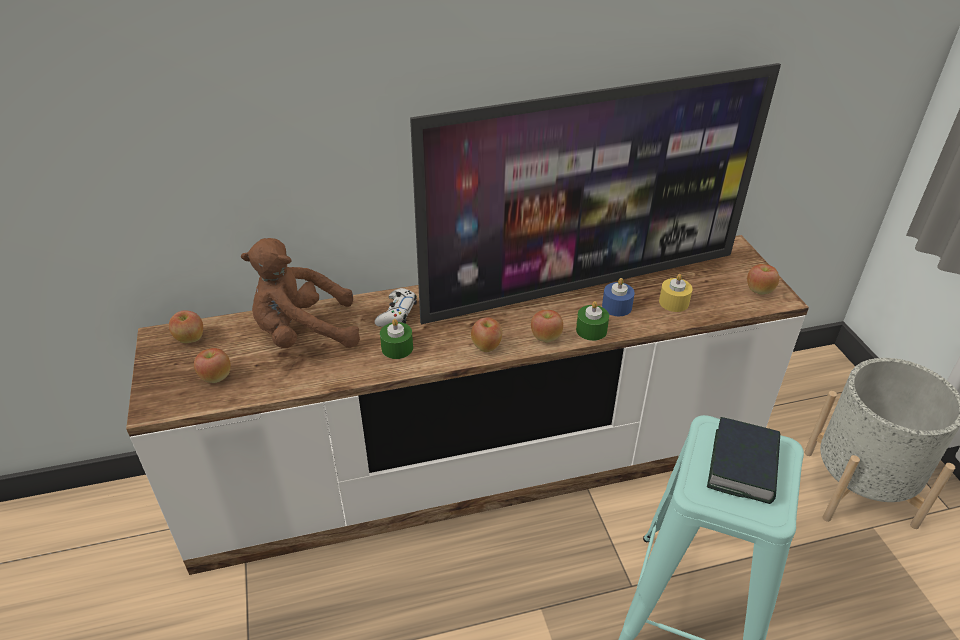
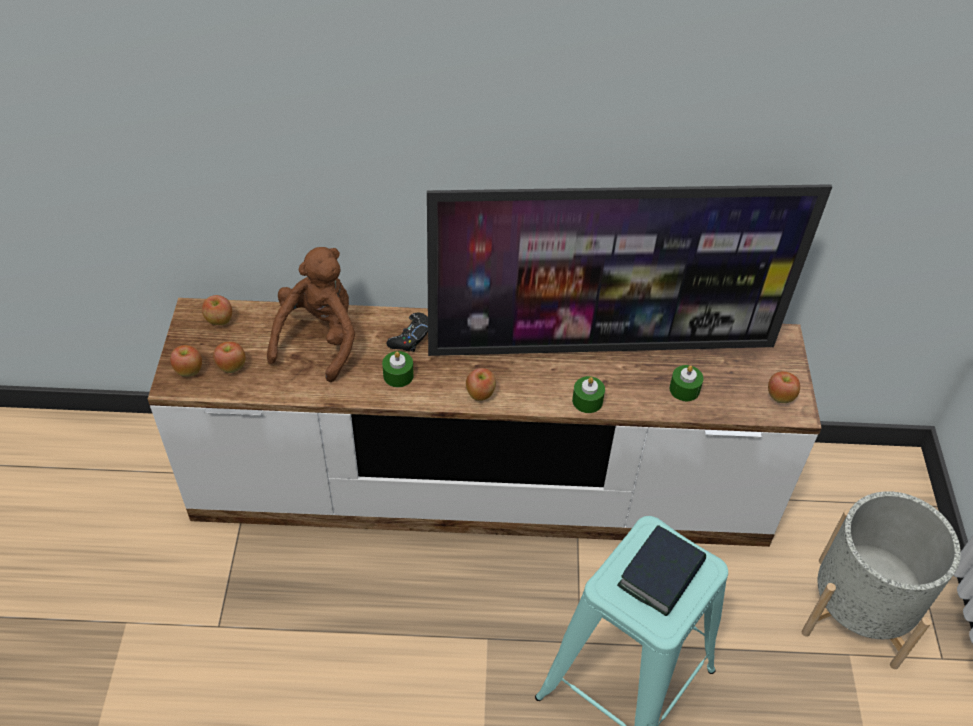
camera: 15 degrees right, 10 degrees up
(303, 333) = (319, 339): brown plush toy -> brown plush toy turned 105 degrees clockwise
(397, 313) = (411, 337): white game controller -> black game controller
(546, 338) = (540, 398): apple -> apple (189, 370)
(616, 306) = (624, 380): blue candle -> none
(674, 302) = (684, 389): yellow candle -> green candle

